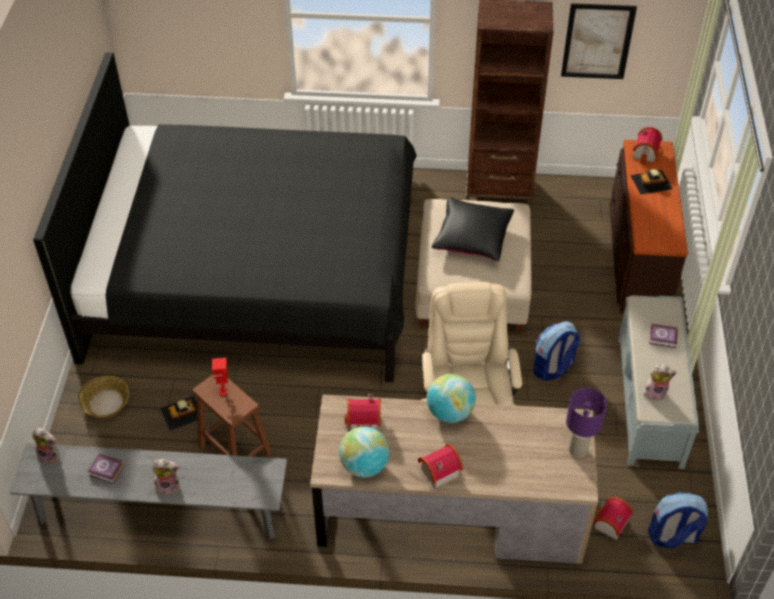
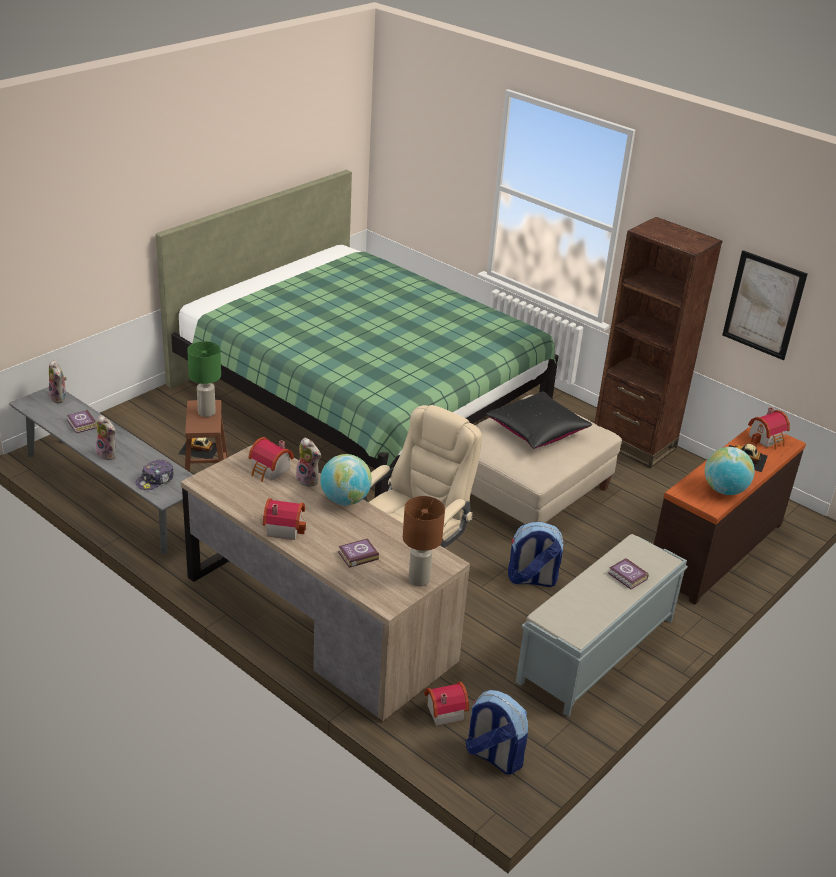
camera: 35 degrees right, 15 degrees down
(106, 402) = (157, 416): basket -> none
(224, 392) = (206, 413): toy robot -> green table lamp
(240, 484) = (155, 480): none -> cap
(255, 273) = (359, 399): black bed -> green bed
(364, 465) = (234, 493): globe -> globe (724, 490)
(515, 459) = (357, 555): none -> book
(577, 450) = (418, 579): purple table lamp -> brown table lamp
(655, 392) = (568, 607): plush toy -> plush toy (309, 480)

